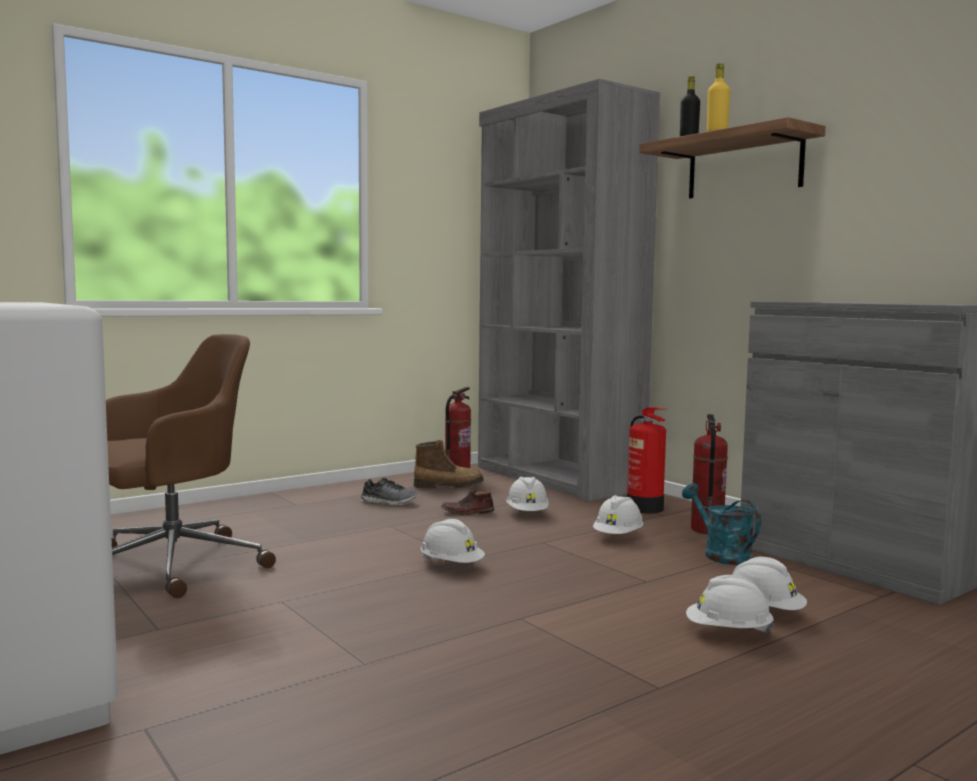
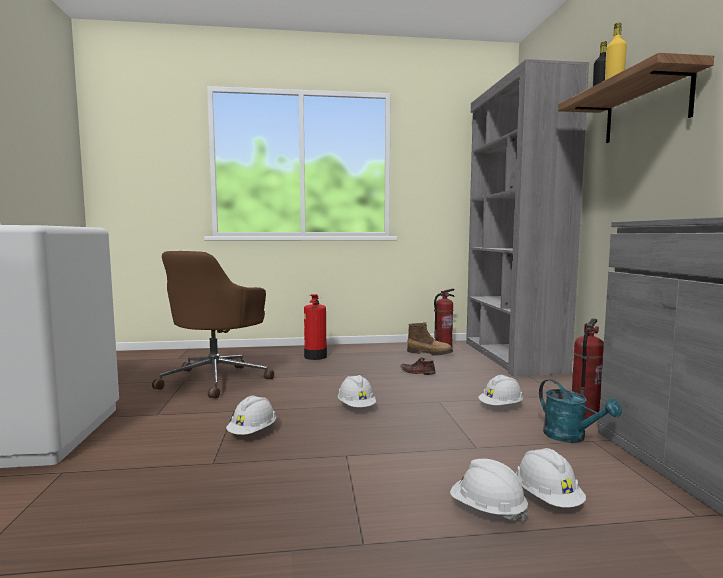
camera: 30 degrees right, 0 degrees up
(170, 566) = (216, 379): brown office chair -> brown office chair turned 120 degrees clockwise
(388, 502) = (378, 359): shoe -> none
(527, 513) = (456, 379): white hard hat -> white hard hat (253, 432)
(645, 508) = (552, 388): fire extinguisher -> fire extinguisher (315, 357)
(721, 554) = (571, 437): turquoise watering can -> turquoise watering can turned 150 degrees clockwise

